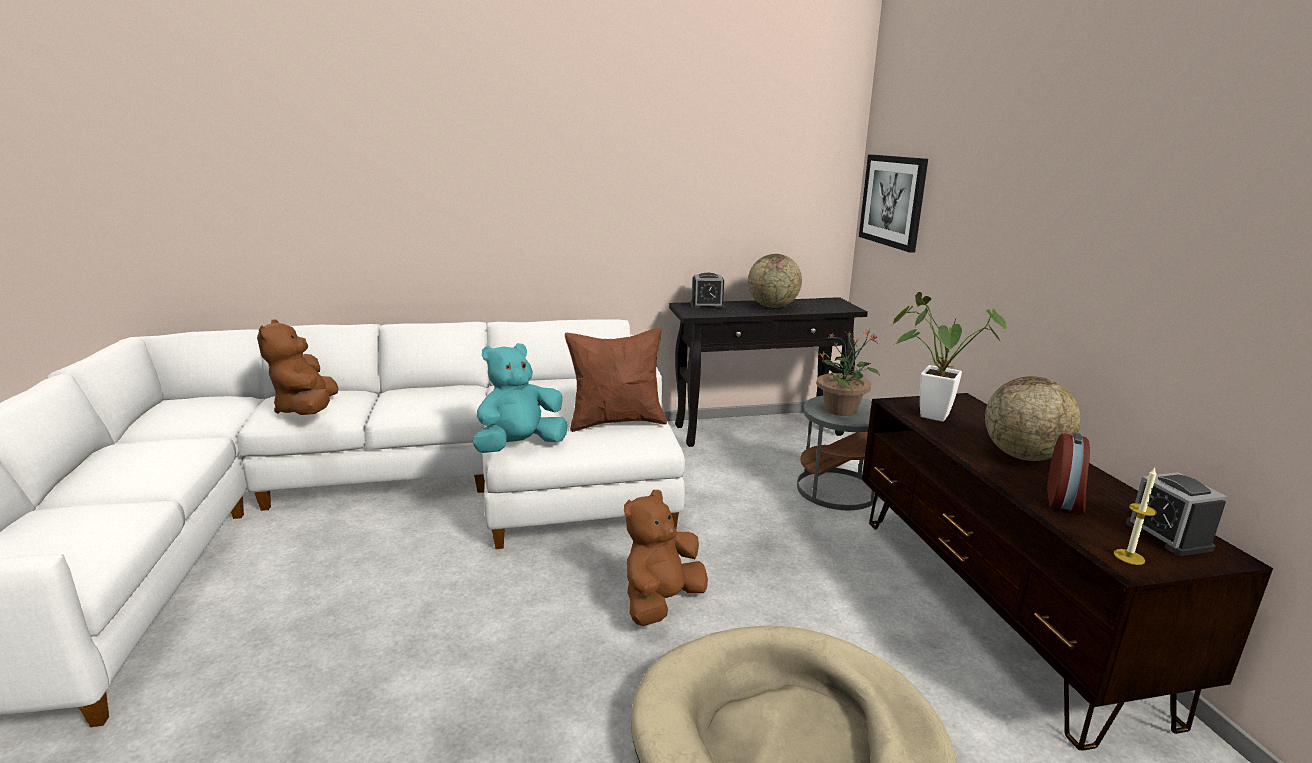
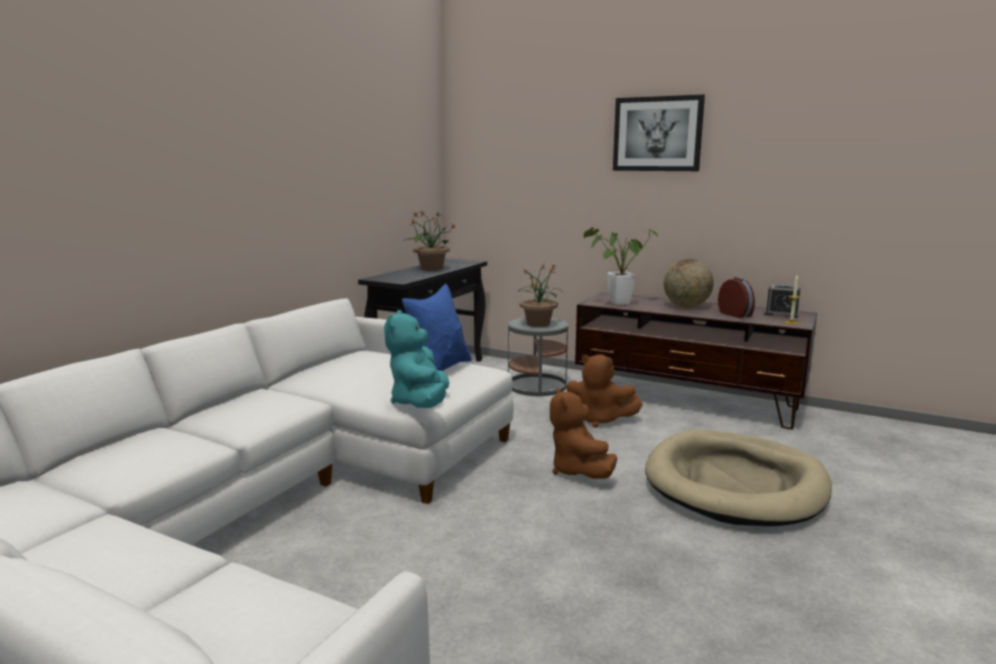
camera: 50 degrees left, 5 degrees down
(307, 410) = (157, 456): brown plush toy -> brown plush toy (599, 419)
(616, 422) = (439, 369): brown pillow -> blue pillow
(707, 305) = (389, 275): alarm clock -> none
(772, 307) = (431, 269): globe -> potted plant
(893, 201) = (489, 178): picture -> picture (657, 134)

